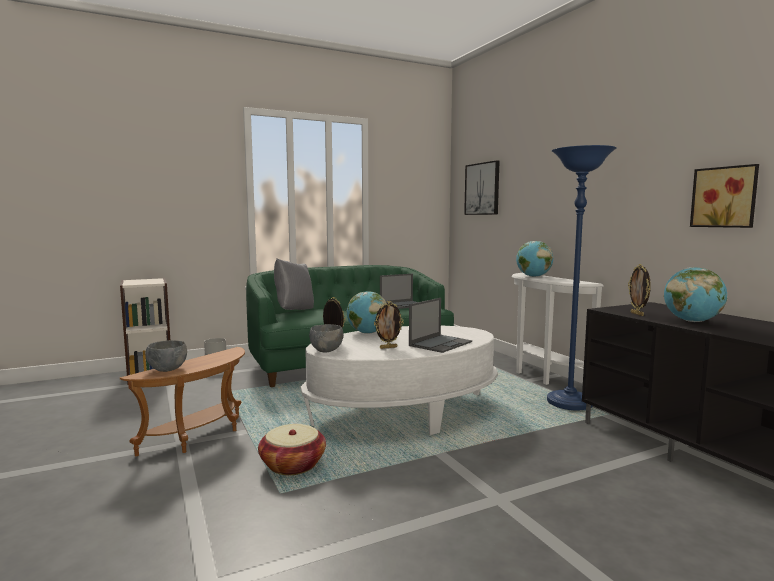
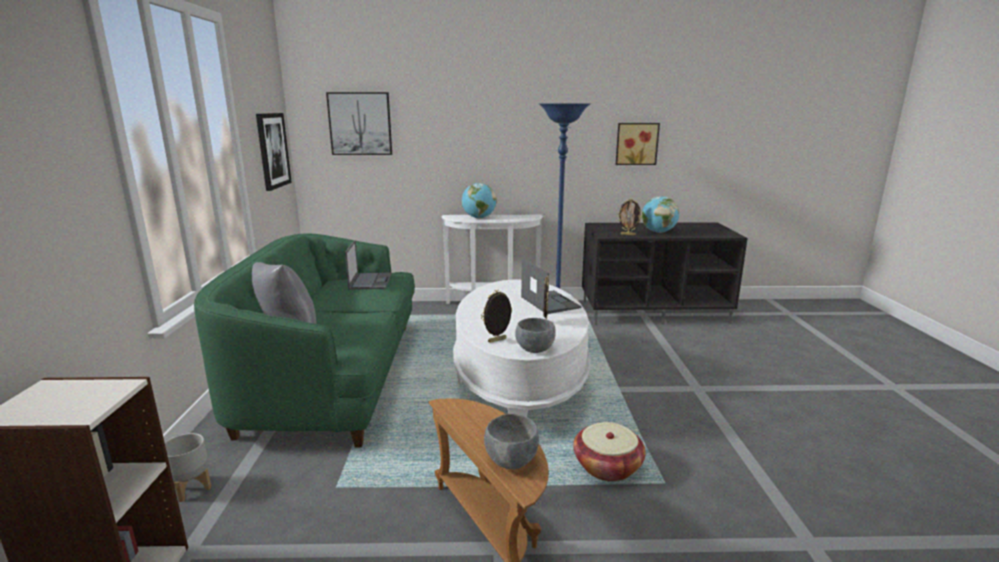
camera: 65 degrees left, 10 degrees up
(367, 333) = (474, 320): globe -> none
(416, 208) = (272, 150): none -> picture

